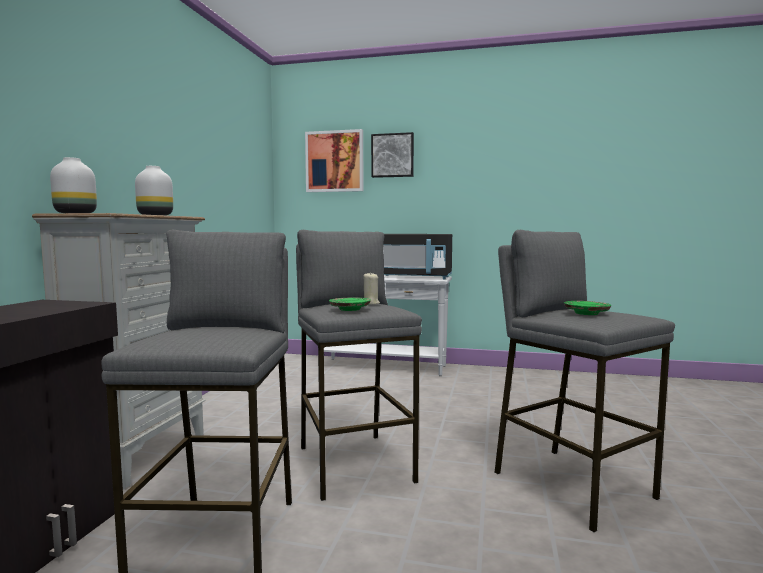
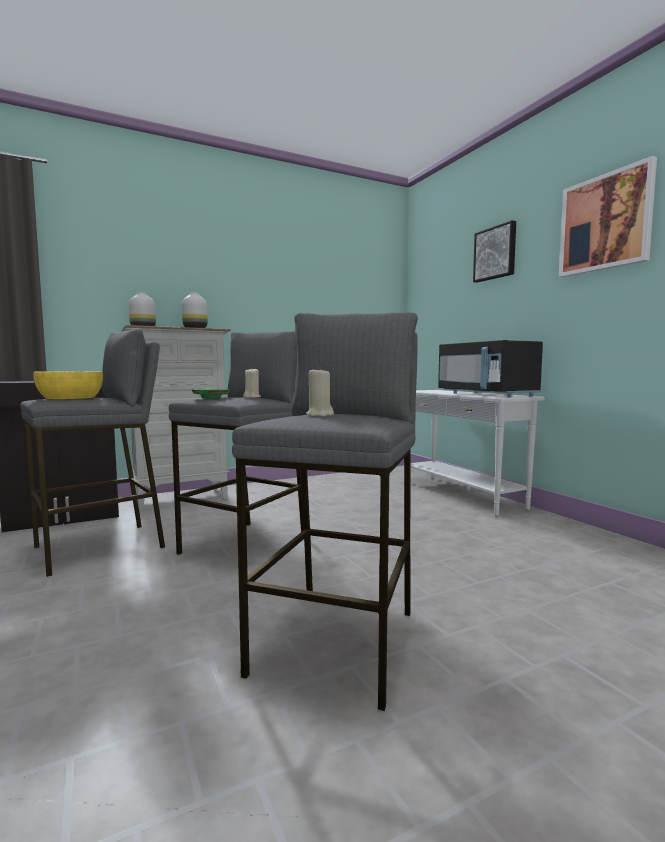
camera: 50 degrees right, 0 degrees up
(193, 335) = (70, 397): none -> yellow bowl
(334, 161) = (448, 271): picture -> picture (605, 223)
(586, 313) = (320, 415): green plate -> beige candle

